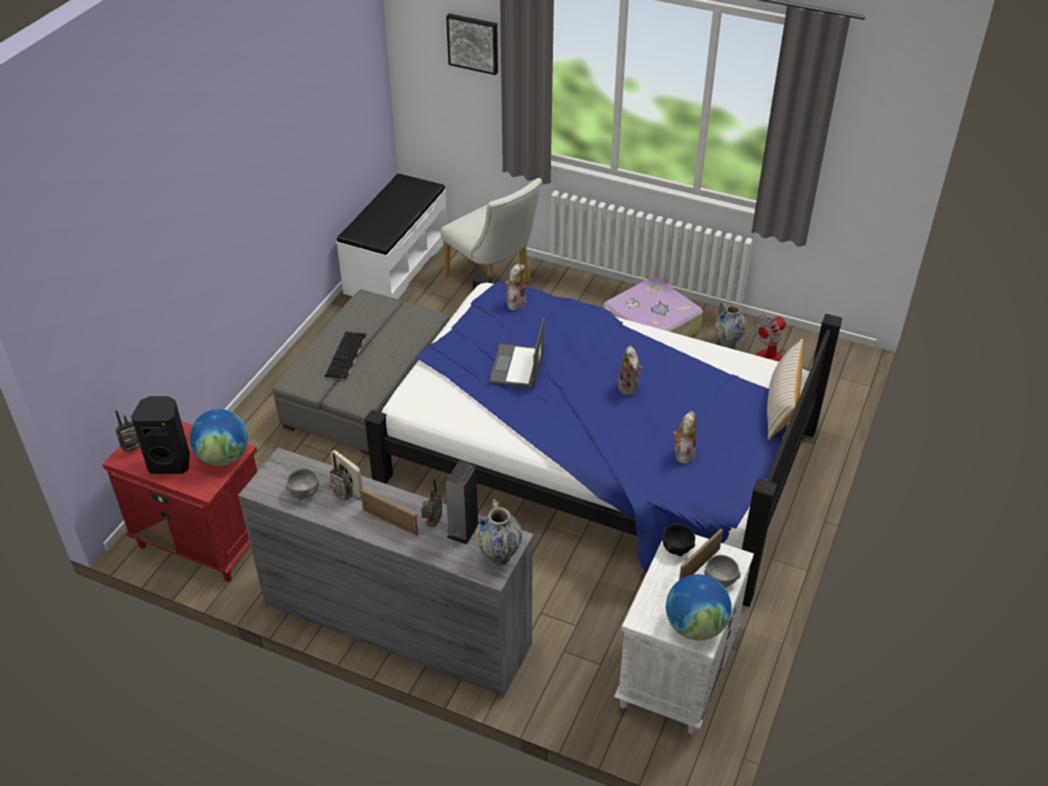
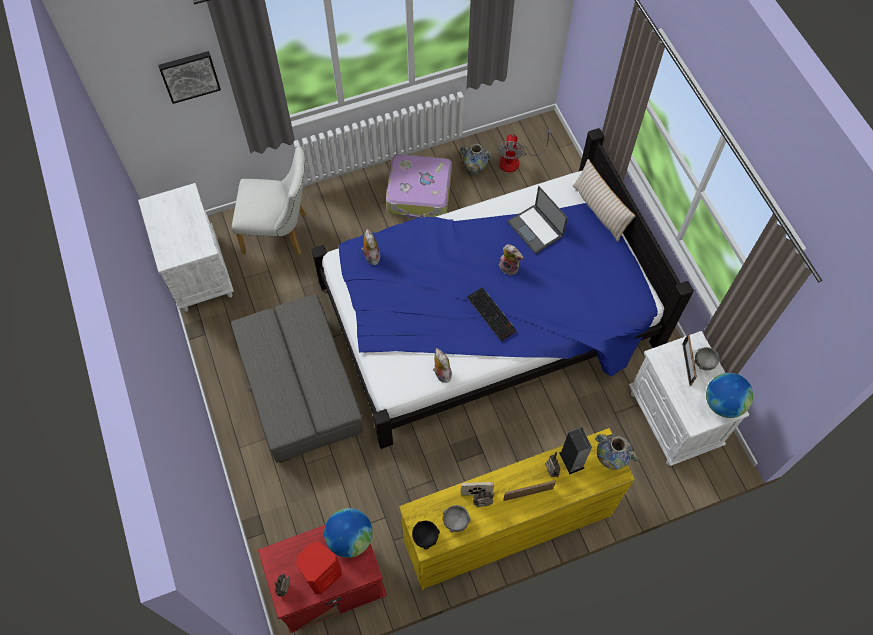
camera: 45 degrees left, 20 degrees up
(171, 462) = (322, 574): black speaker -> red speaker
(346, 356) = (292, 383): keyboard -> keyboard (492, 314)
(396, 266) = (198, 272): white bench -> white nightstand
(396, 623) = (506, 528): grey dresser -> yellow dresser
(517, 367) = (431, 307): laptop -> laptop (536, 229)
(677, 548) = (664, 362): black bowl -> black bowl (425, 537)
(683, 453) = (587, 290): plush toy -> plush toy (441, 373)

